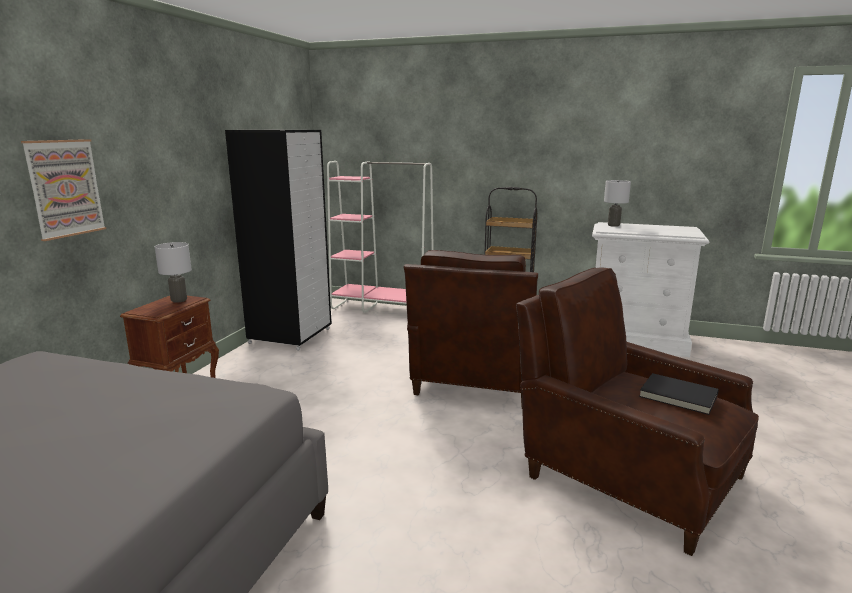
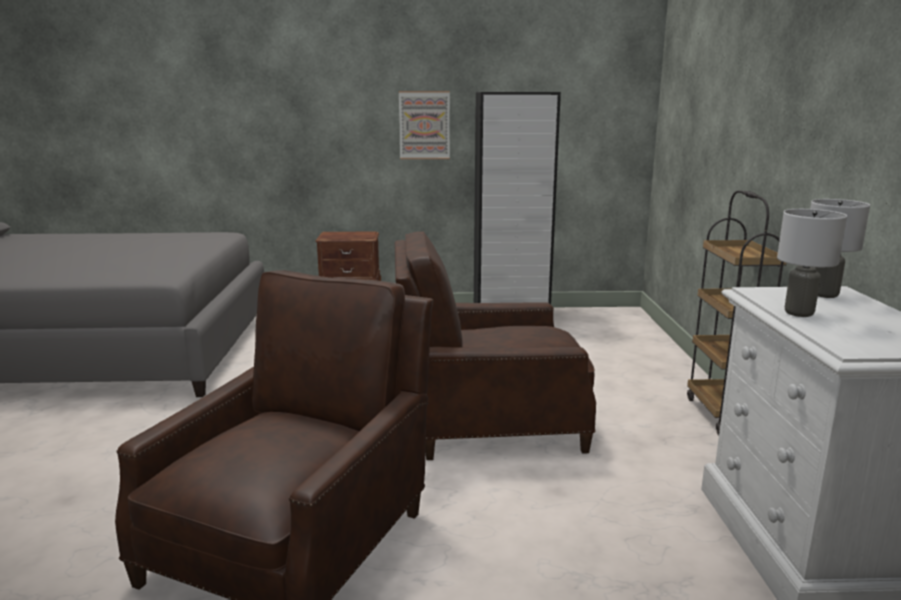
camera: 70 degrees right, 0 degrees up
(65, 188) = (298, 132): picture -> picture (424, 125)
(178, 300) = (359, 235): white table lamp -> white table lamp (797, 313)
(382, 310) = (643, 338): pink clothes rack -> none
(678, 396) = (257, 451): black book -> none

